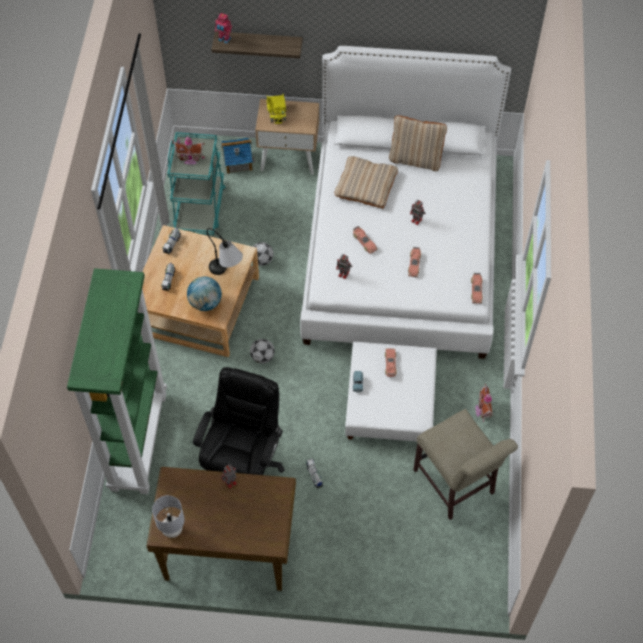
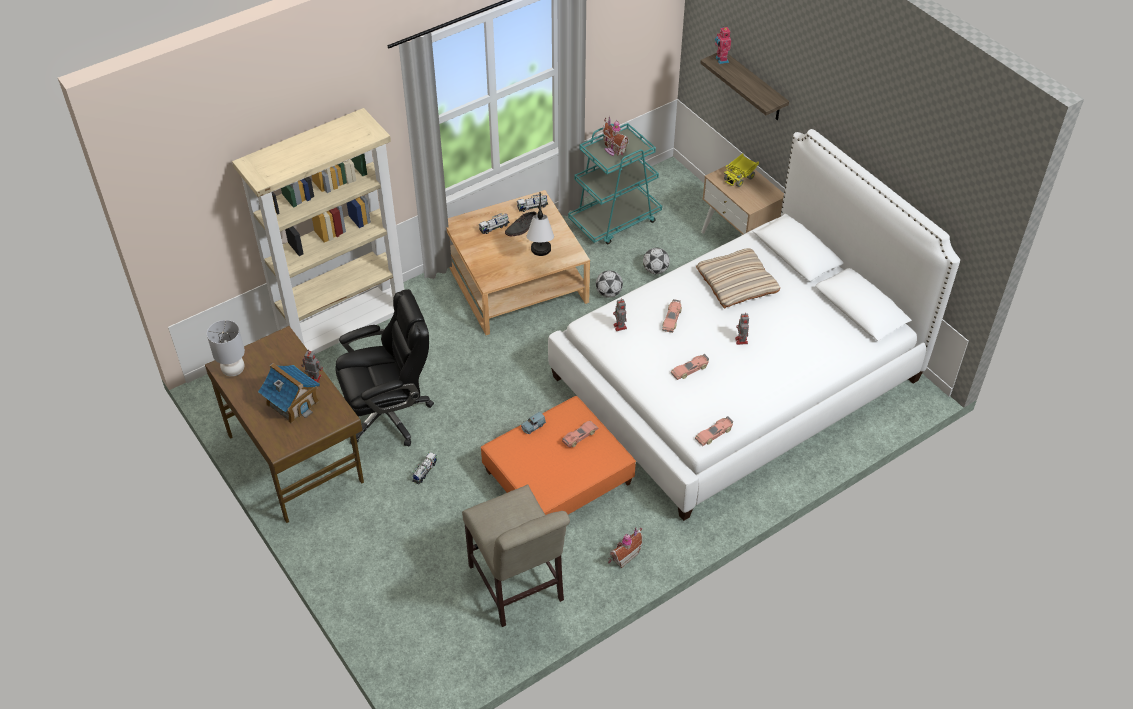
camera: 50 degrees right, 10 degrees down
(138, 440) = (345, 331): green bookcase -> beige bookcase
(186, 263) = (522, 228): none -> grey shoe
(205, 303) = (496, 264): globe -> none
(237, 161) = (691, 212): toy house -> toy house (292, 403)
(262, 357) = (510, 357): football -> football (655, 270)
(390, 401) = (558, 478): white ottoman -> orange ottoman
(415, 159) = (810, 298): beige pillow -> none
(456, 485) = (518, 587): beige chair -> beige chair turned 45 degrees counterclockwise

